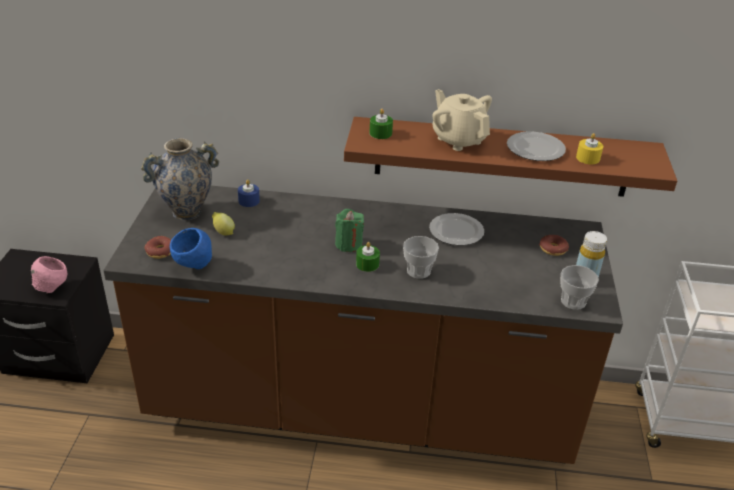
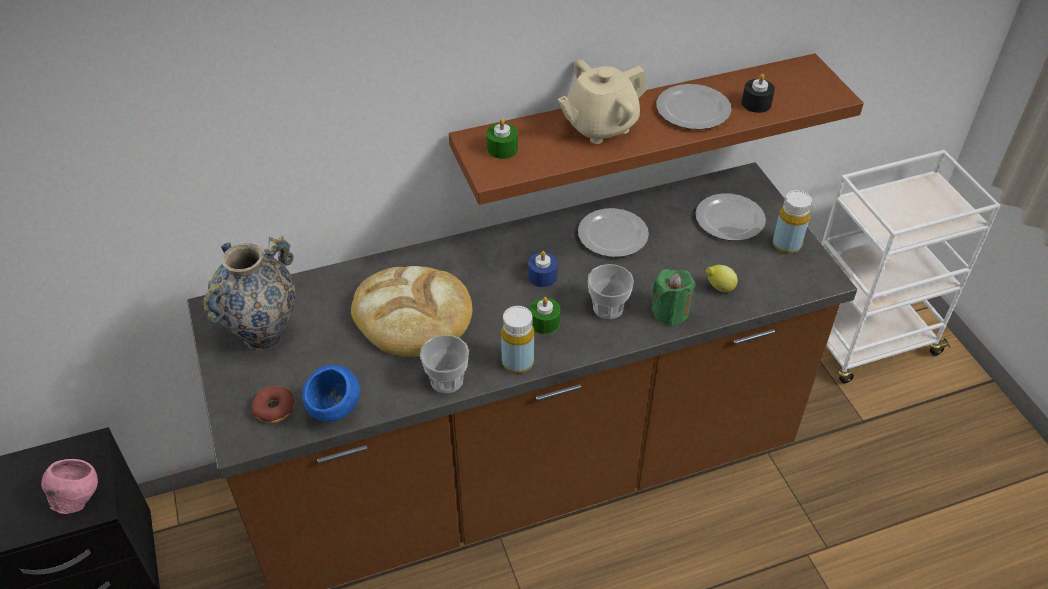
camera: 25 degrees left, 10 degrees up
(223, 232) = (336, 347): lemon -> lemon (719, 288)
(249, 201) = (333, 286): blue candle -> blue candle (542, 276)
(284, 231) = (412, 315): none -> bread
(330, 280) = (517, 362): none -> yellow bottle
(348, 244) = (503, 302): green candle -> green candle (670, 312)
(459, 140) = (600, 126): beige teapot -> beige teapot turned 60 degrees counterclockwise
(553, 249) = (730, 219): donut -> plate
(573, 301) = (793, 281): cup -> cup (446, 380)
(588, 158) = (756, 103): yellow candle -> black candle

